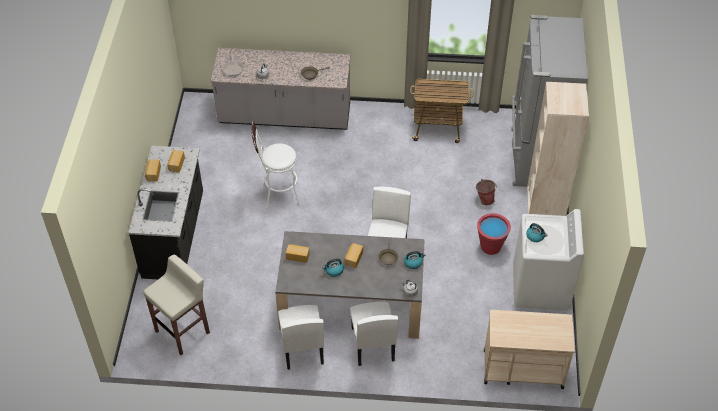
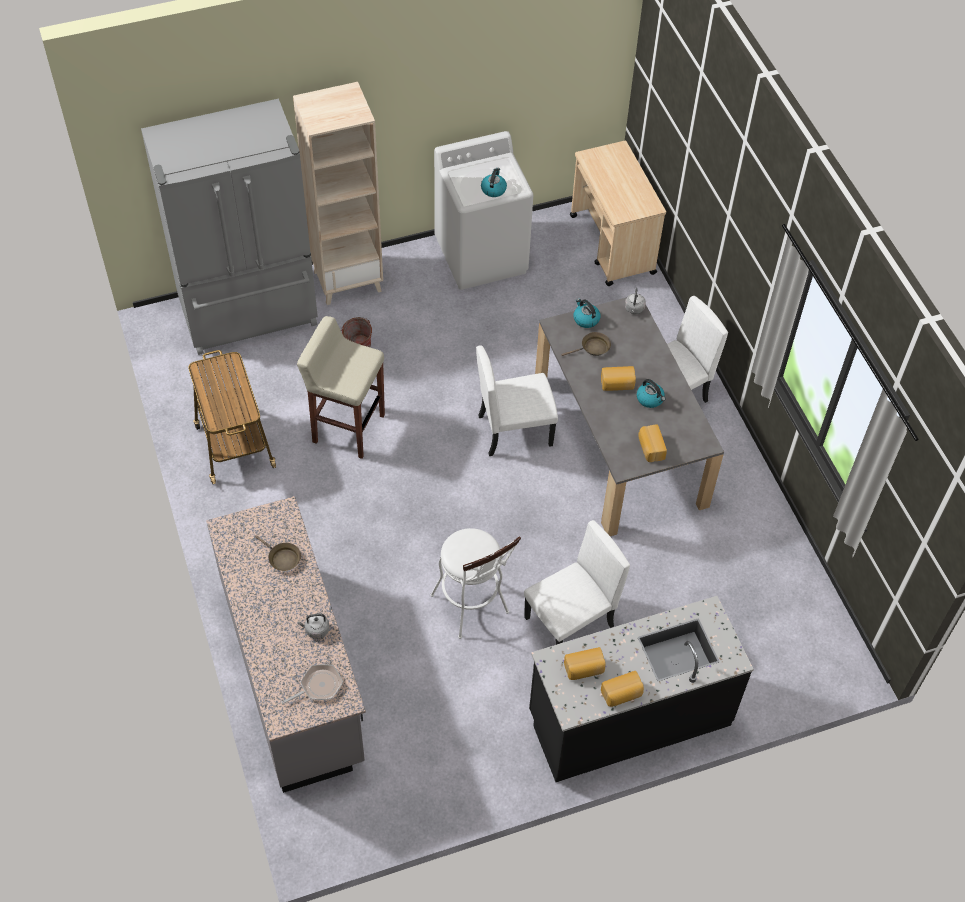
camera: 115 degrees left, 5 degrees up
(183, 331) = (783, 621): beige stool -> beige stool (347, 428)
(302, 347) = (719, 470): white chair -> white chair (569, 622)
(490, 246) = (441, 321): red bucket -> none

